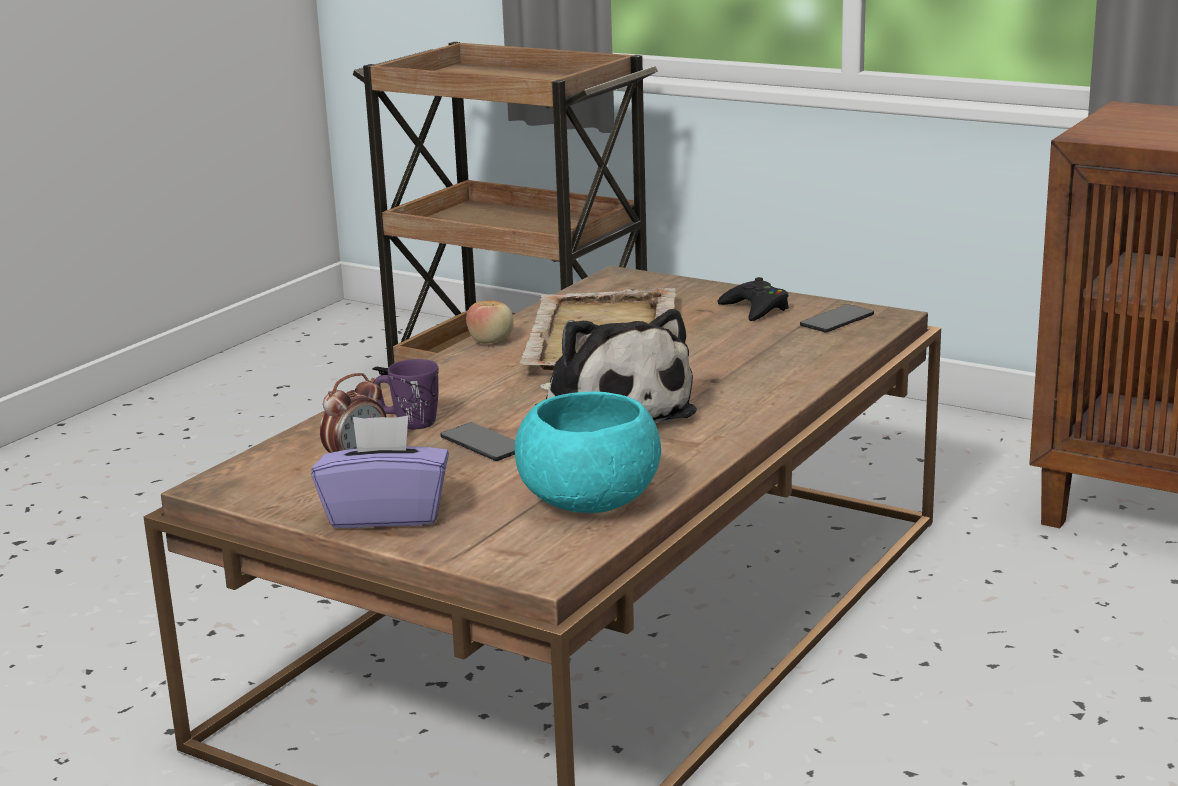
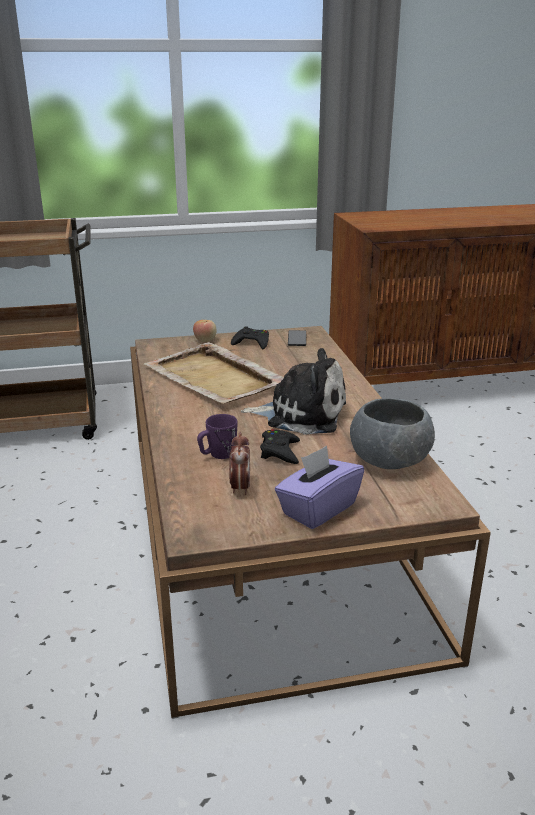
camera: 45 degrees left, 5 degrees up
(483, 444) = (280, 451): phone -> black game controller
(491, 341) = (163, 396): apple -> apple (205, 340)
(591, 502) = (389, 460): turquoise bowl -> grey bowl

